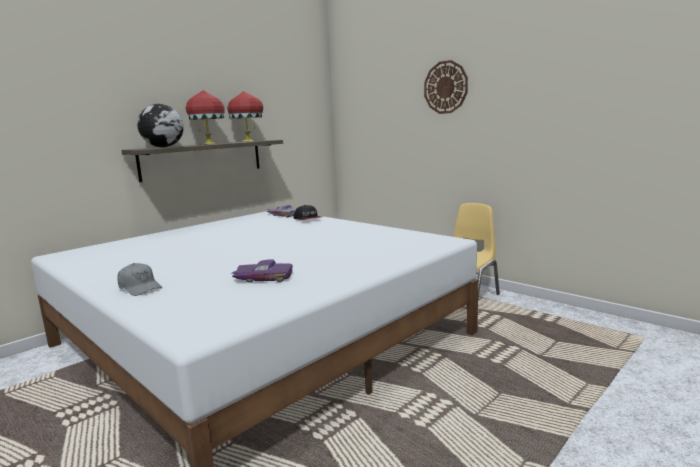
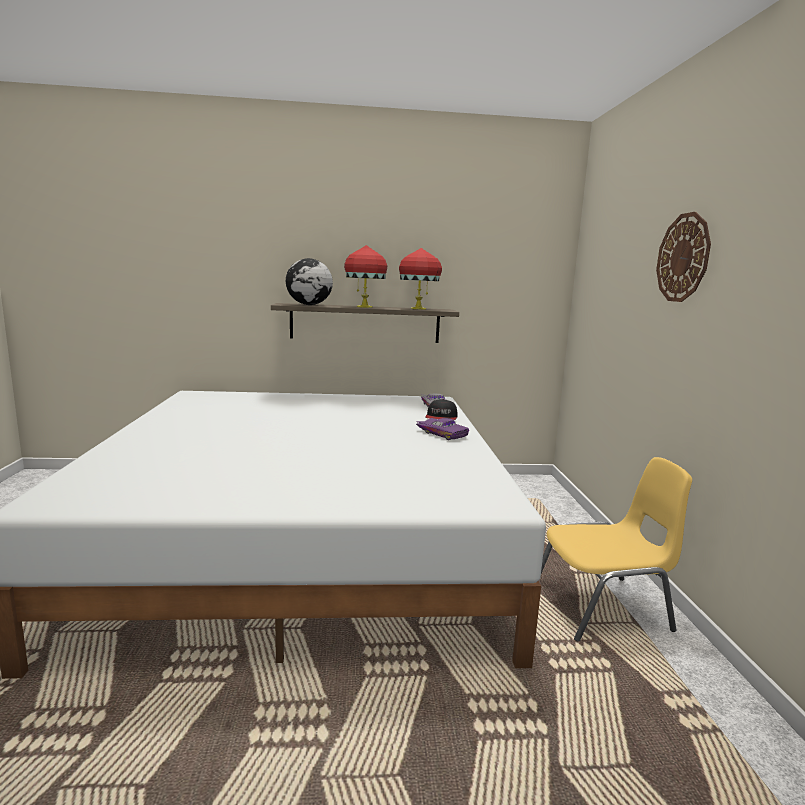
camera: 40 degrees right, 0 degrees up
(140, 287) = (141, 442): grey cap -> none
(264, 277) = (221, 470): purple toy car -> purple toy car (443, 433)

